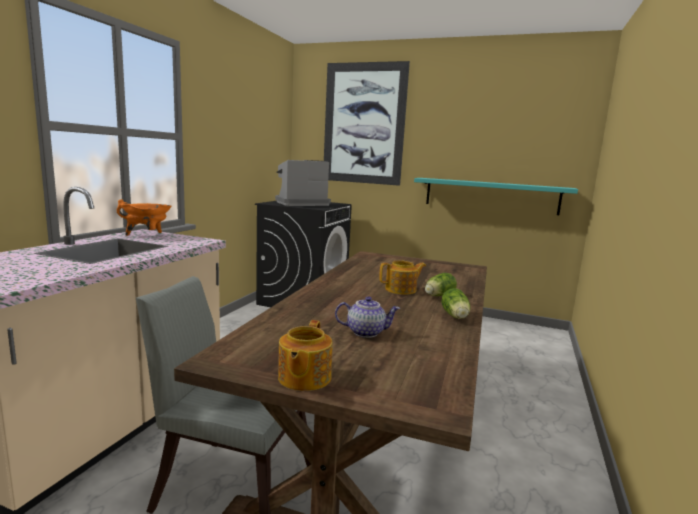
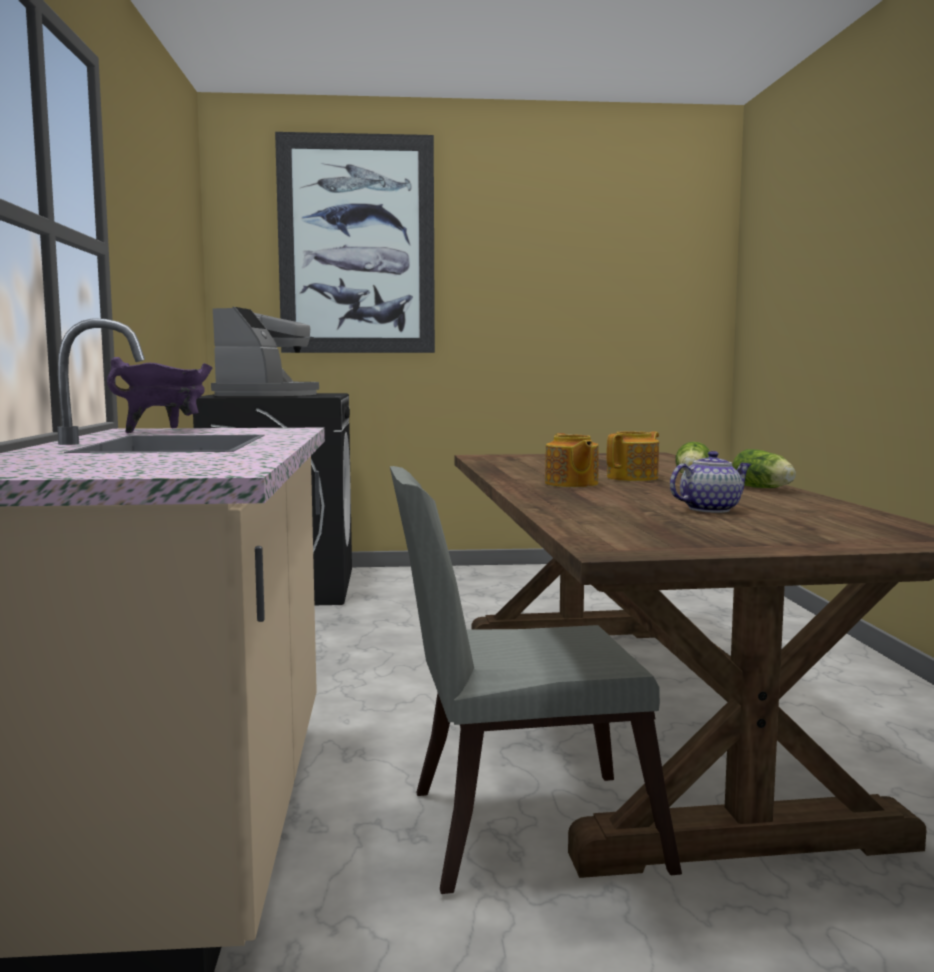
camera: 25 degrees left, 5 degrees down
(147, 235) = (166, 431): orange cooking pot -> purple cooking pot
(300, 203) = (268, 395): coffee machine -> coffee machine turned 150 degrees clockwise
(303, 378) = (760, 544): teapot -> teapot (571, 484)
(491, 196) = (589, 359): turquoise shelf -> none

